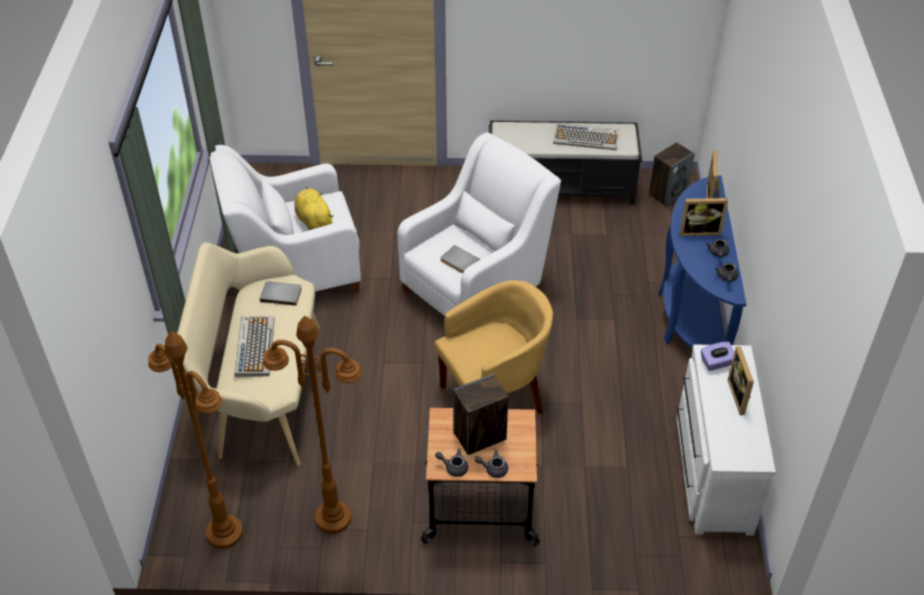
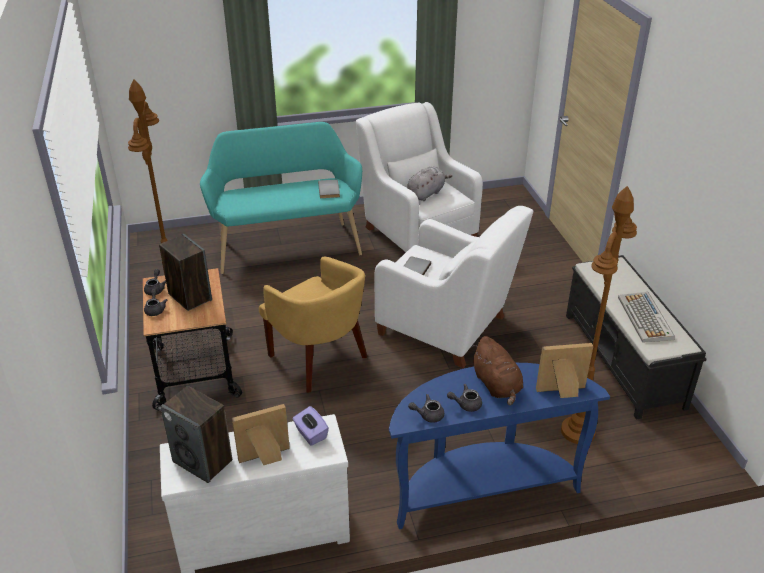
camera: 75 degrees right, 10 degrees down
(224, 532) = (157, 256): brown floor lamp -> brown floor lamp (577, 431)
(254, 346) = (272, 190): keyboard -> none
(262, 392) = (287, 244): beige bench -> turquoise bench
(313, 220) = (426, 193): yellow plush toy -> grey plush toy
(668, 193) = (676, 446): speaker -> speaker (203, 461)
(699, 230) = (497, 385): picture frame -> brown plush toy

